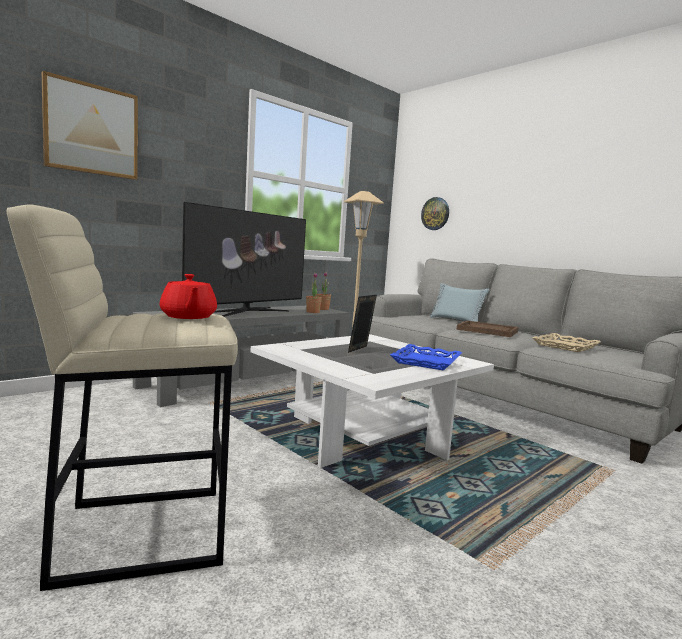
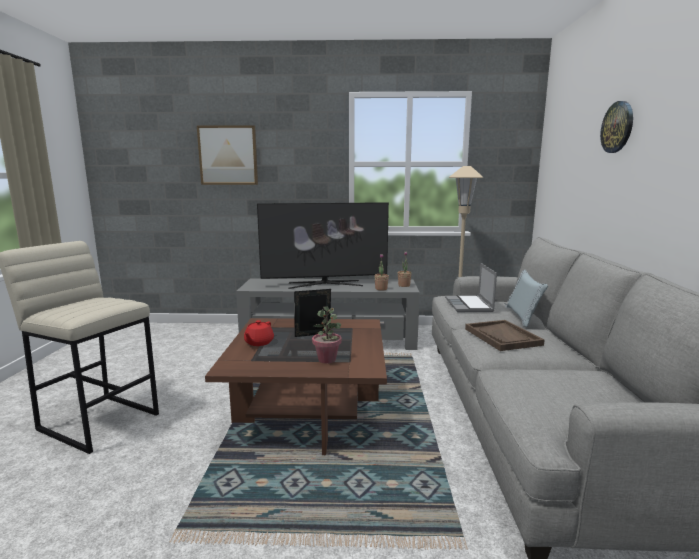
camera: 45 degrees right, 5 degrees up
(188, 317) = (94, 306): red teapot -> red teapot (258, 343)
(365, 437) = (308, 411): white coffee table -> brown coffee table
(409, 318) = (469, 305): none -> laptop
(425, 361) = (327, 359): blue tray -> potted plant
(435, 213) = (565, 181): wall clock -> wall clock (617, 127)
(566, 346) = (541, 379): beige tray -> none

